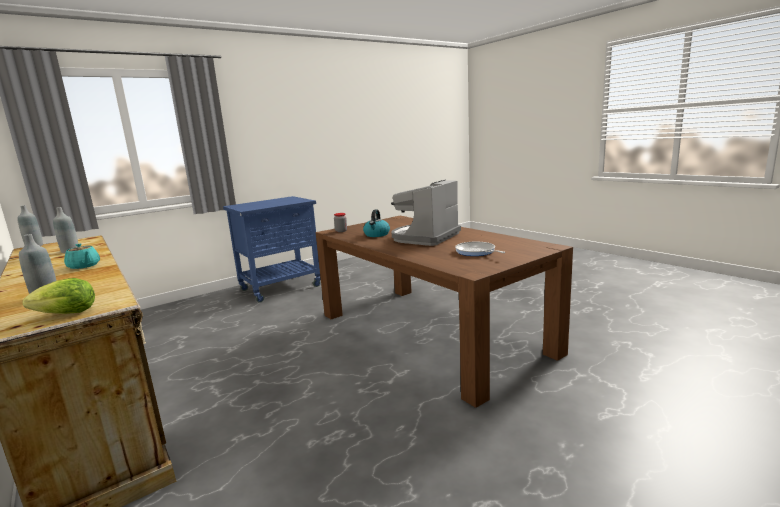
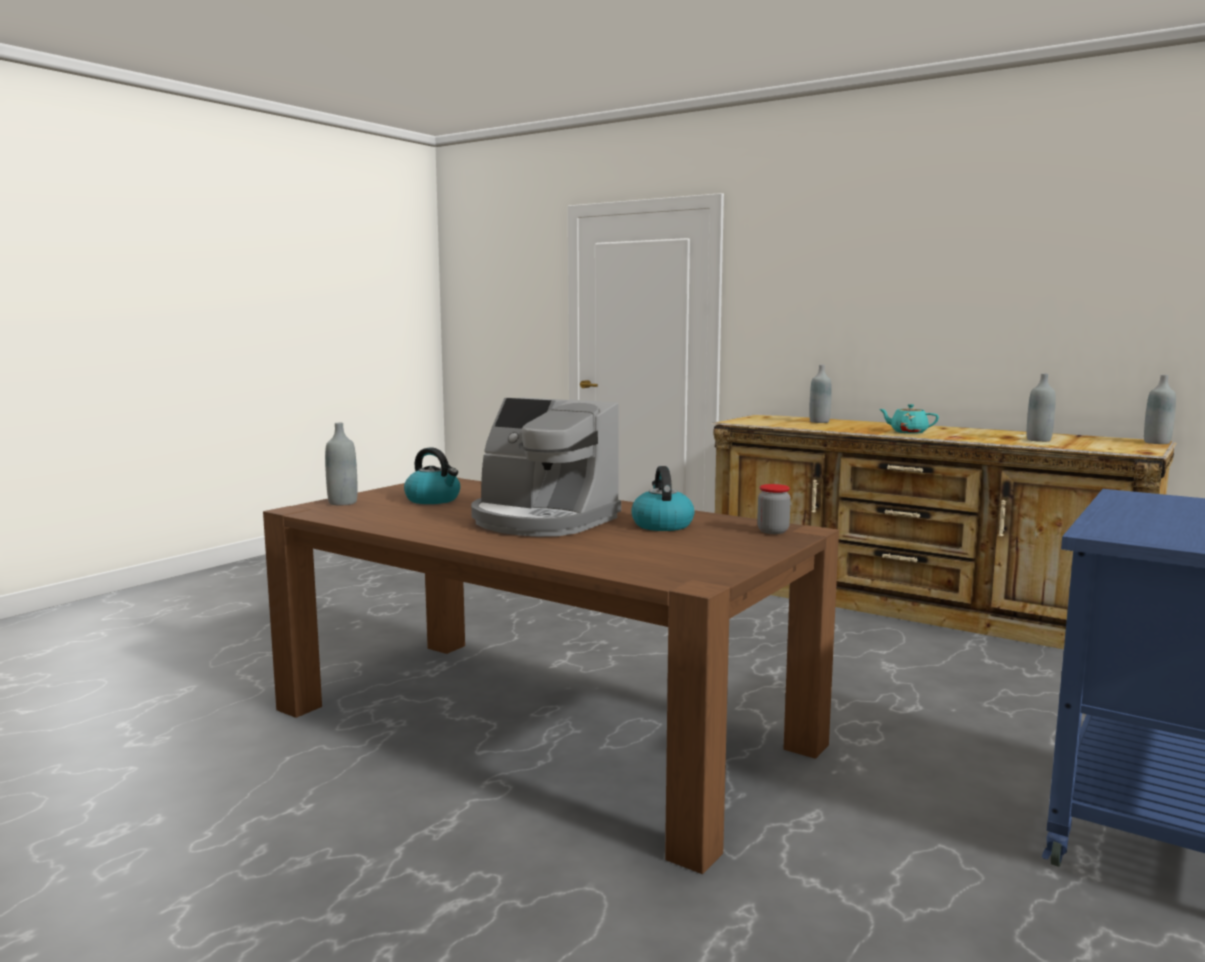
camera: 160 degrees right, 5 degrees down
(67, 314) = (751, 419): lettuce -> none
(425, 237) = (541, 521): coffee machine -> coffee machine turned 105 degrees clockwise
(476, 252) = (433, 500): frying pan -> kettle
(531, 251) = (343, 503): none -> grey bottle

